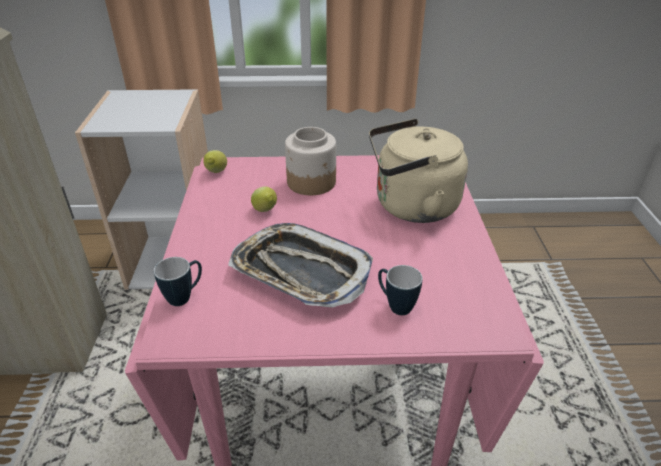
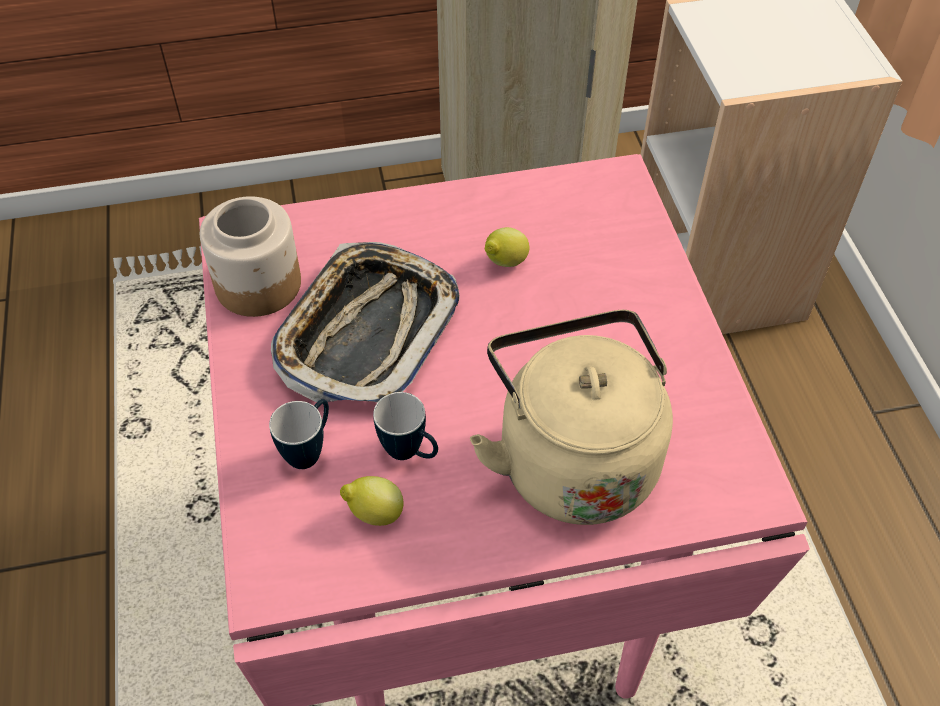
camera: 80 degrees right, 15 degrees up
(185, 296) = (302, 227): mug -> mug (410, 453)
(216, 173) = (595, 181): lemon -> lemon (374, 514)
(312, 182) = (607, 306): jar -> jar (258, 285)

